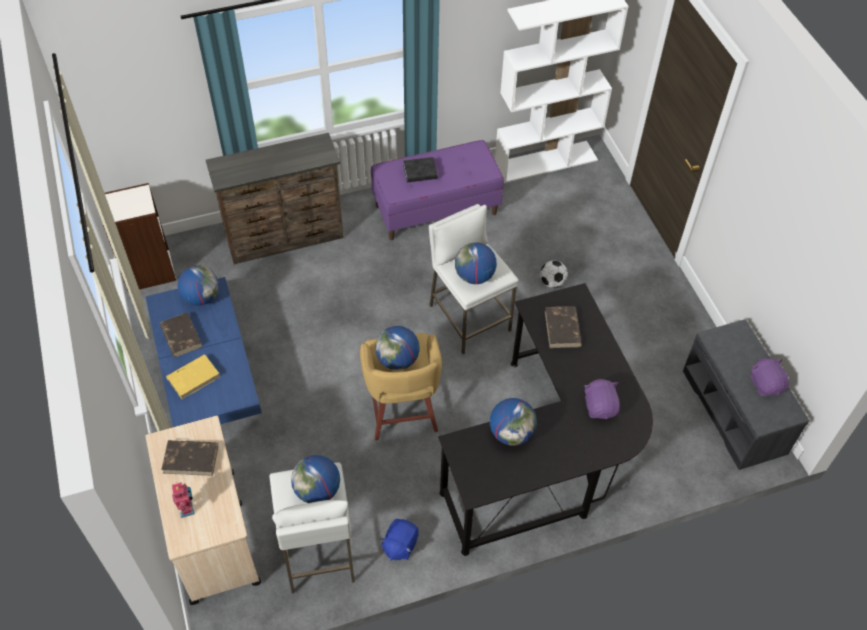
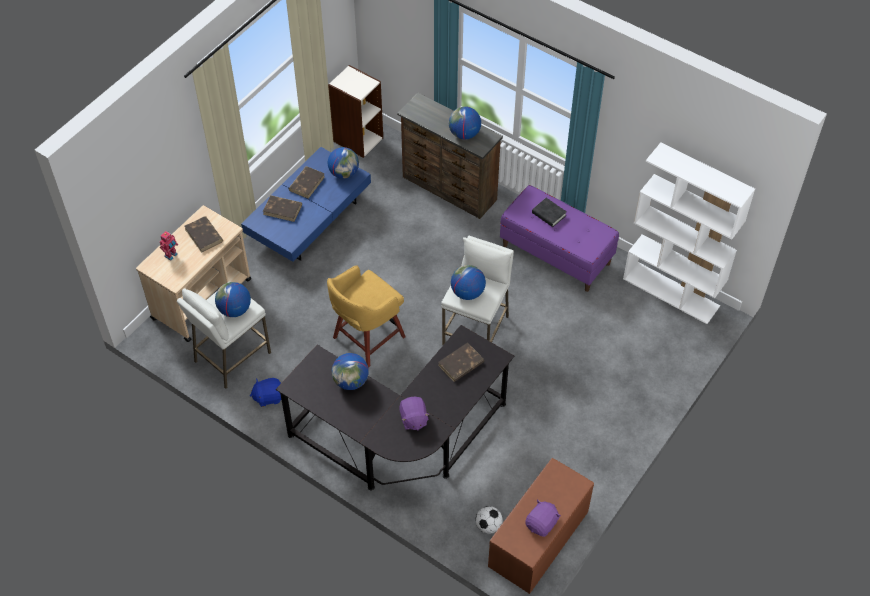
camera: 55 degrees right, 0 degrees up
(194, 377) = (283, 209): yellow book -> brown book
(397, 360) = (365, 293): globe -> globe (464, 134)
(552, 282) = (554, 361): football -> football (488, 525)
(600, 406) = (413, 419): purple plush toy -> purple plush toy turned 120 degrees clockwise
(735, 412) = (539, 540): grey bench -> brown bench

